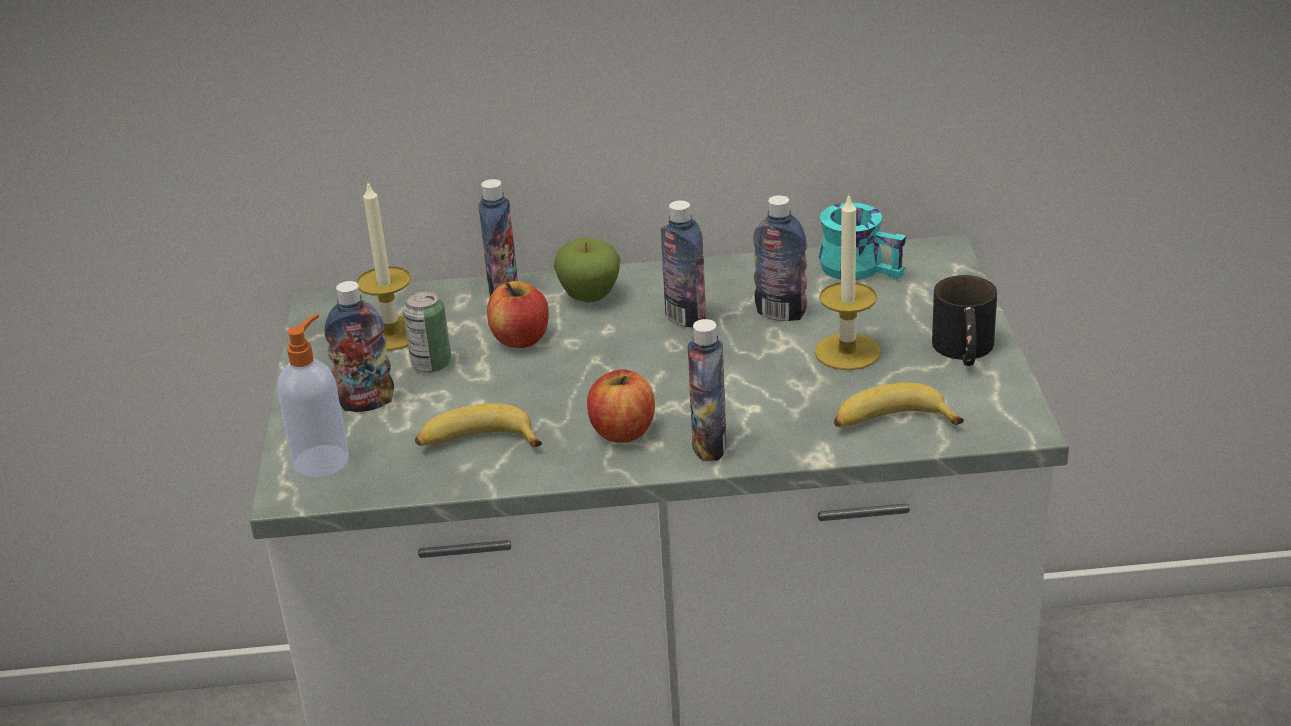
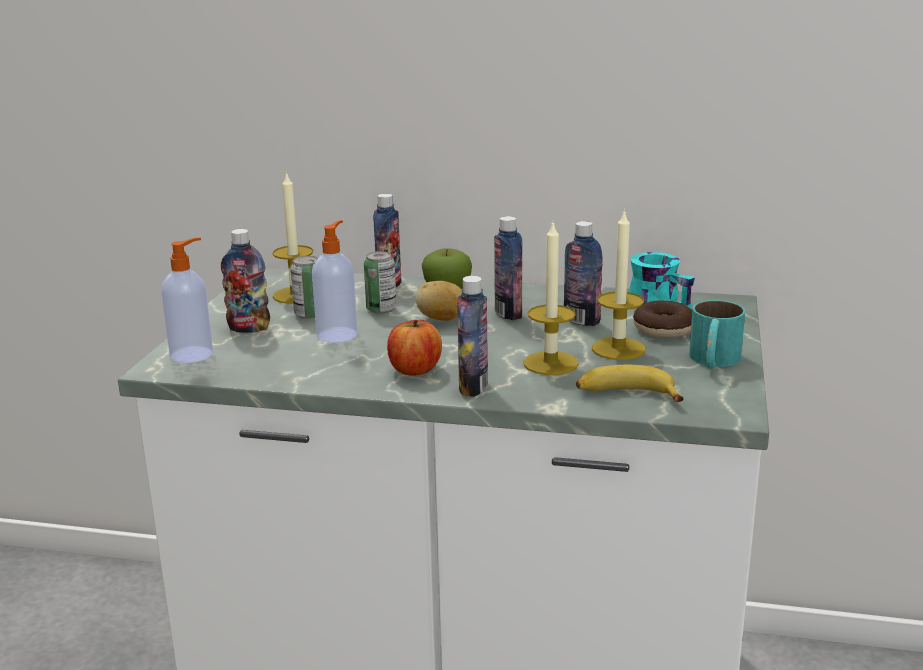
camera: 15 degrees right, 10 degrees down
(477, 443) = (305, 360): banana -> none
(490, 392) = (338, 334): none -> soap dispenser
(520, 339) = (381, 309): apple -> can
(607, 342) = (441, 319): none -> potato
(780, 390) = (550, 363): none -> candle
(884, 310) = (663, 329): none -> donut
(964, 351) = (713, 361): black mug -> turquoise mug

